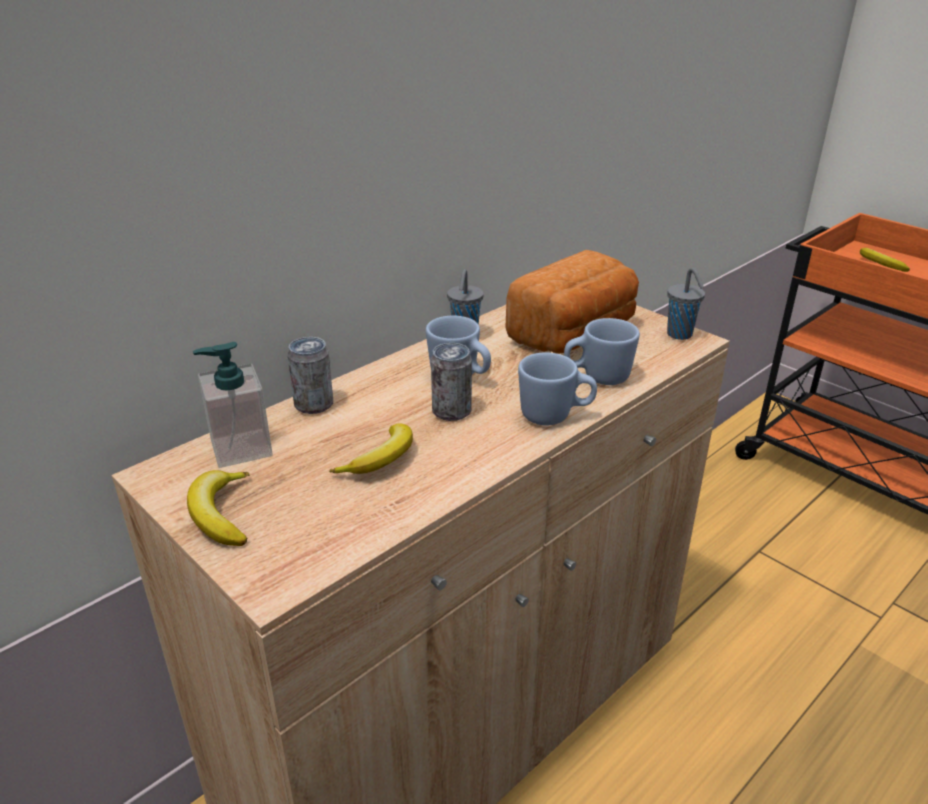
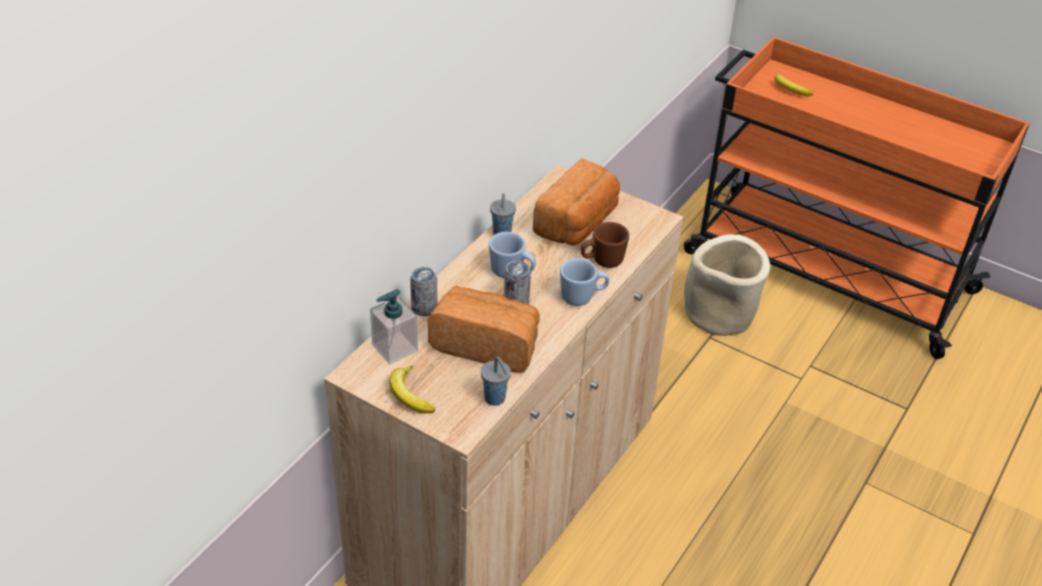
camera: 15 degrees left, 10 degrees up
(381, 459) = (486, 344): banana -> bread
(597, 377) = (602, 261): blue mug -> brown mug
(680, 335) = (650, 215): grey cup -> grey cup (495, 399)
(772, 527) = (719, 315): none -> beige planter

